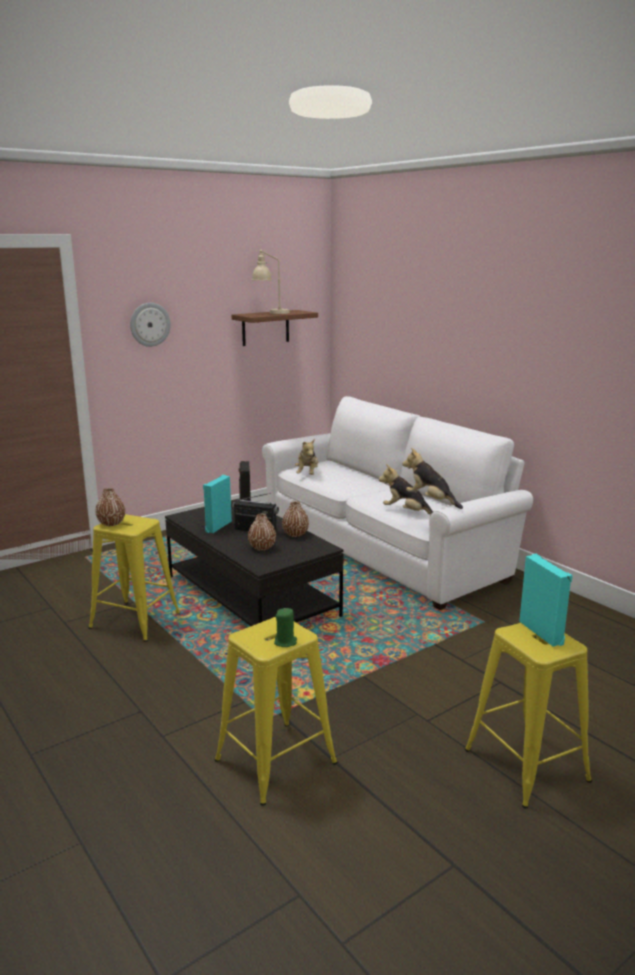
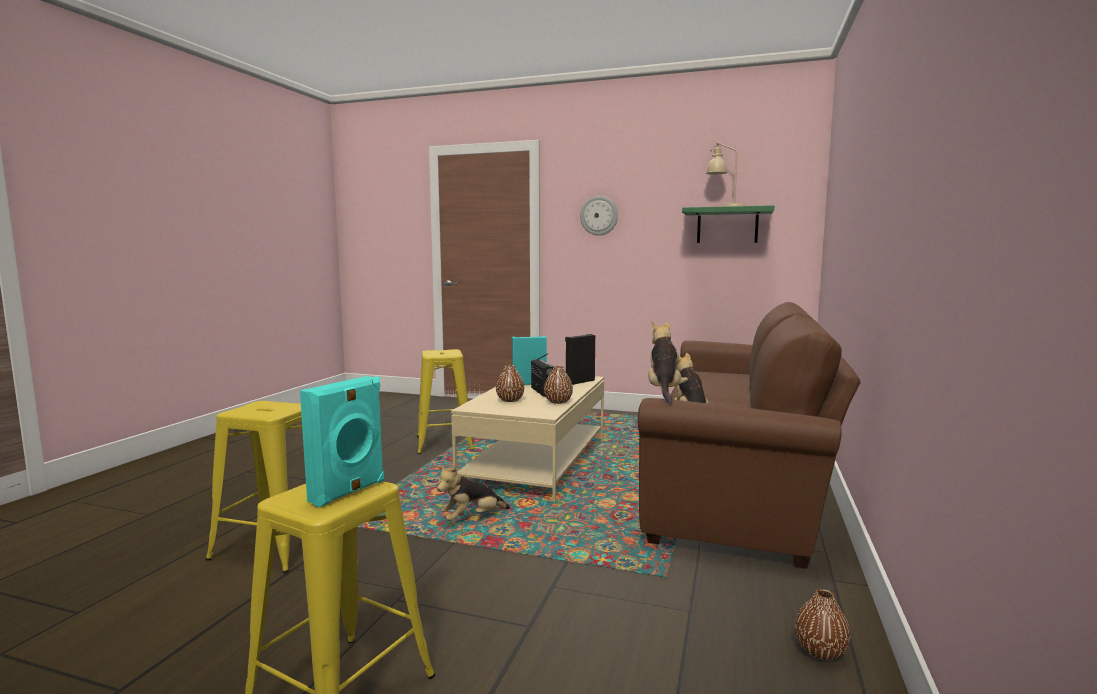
camera: 55 degrees right, 10 degrees down
(111, 523) = (436, 351): brown vase -> brown vase (820, 651)
(251, 596) = (537, 461): black coffee table -> beige coffee table
(265, 328) = (727, 226): brown shelf -> green shelf
(285, 642) = (253, 413): green candle -> none
(307, 474) = (699, 376): plush toy -> plush toy (472, 518)
(385, 548) = (738, 480): white sofa -> brown sofa

